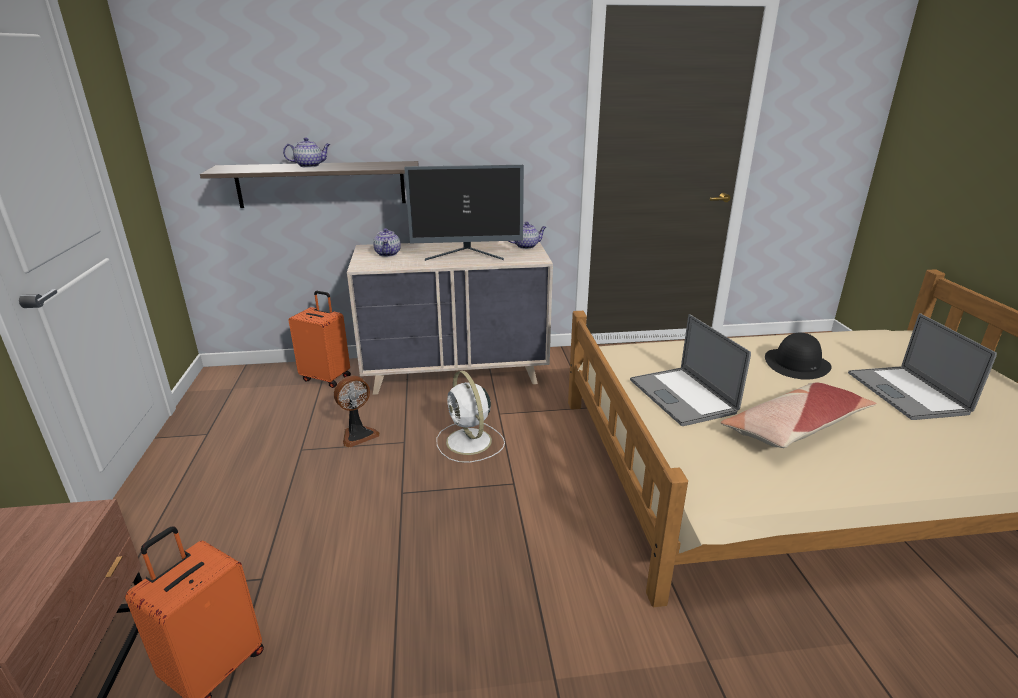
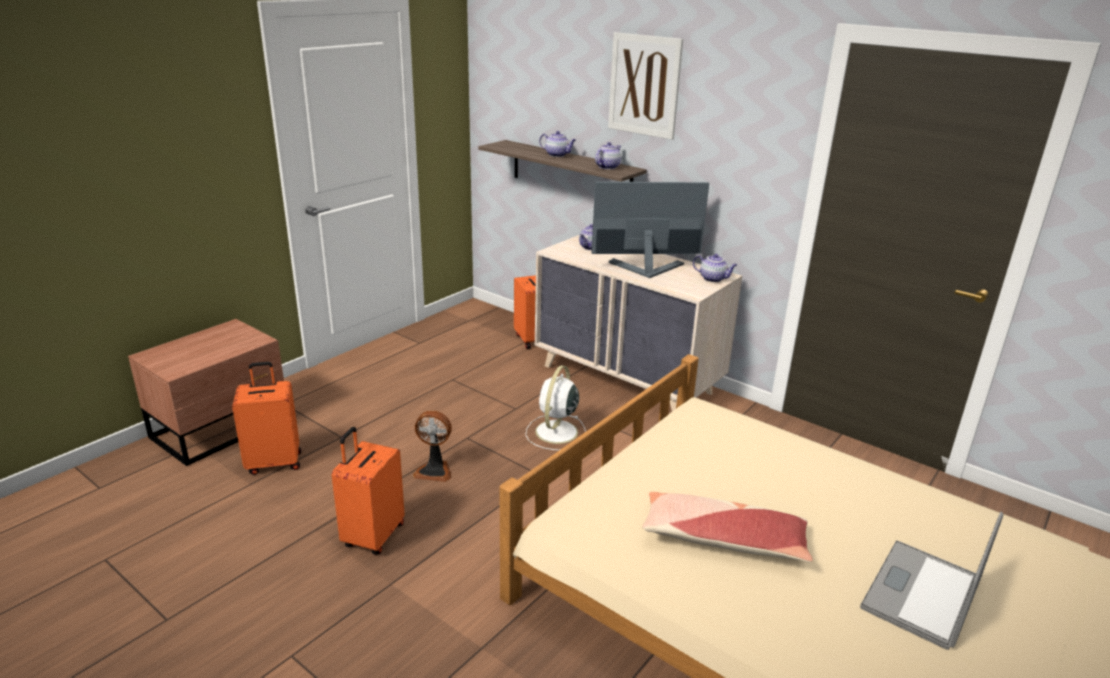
camera: 45 degrees right, 0 degrees up
(358, 435) = (495, 388): fan -> fan (434, 470)
(383, 165) = (607, 167): none -> teapot
(401, 71) = (644, 85): none -> picture
(463, 650) = (372, 536): none -> orange suitcase
(467, 255) = (645, 269): monitor -> monitor turned 135 degrees clockwise
(682, 396) = (679, 466): laptop -> none
(797, 364) = (856, 507): black hat -> none

